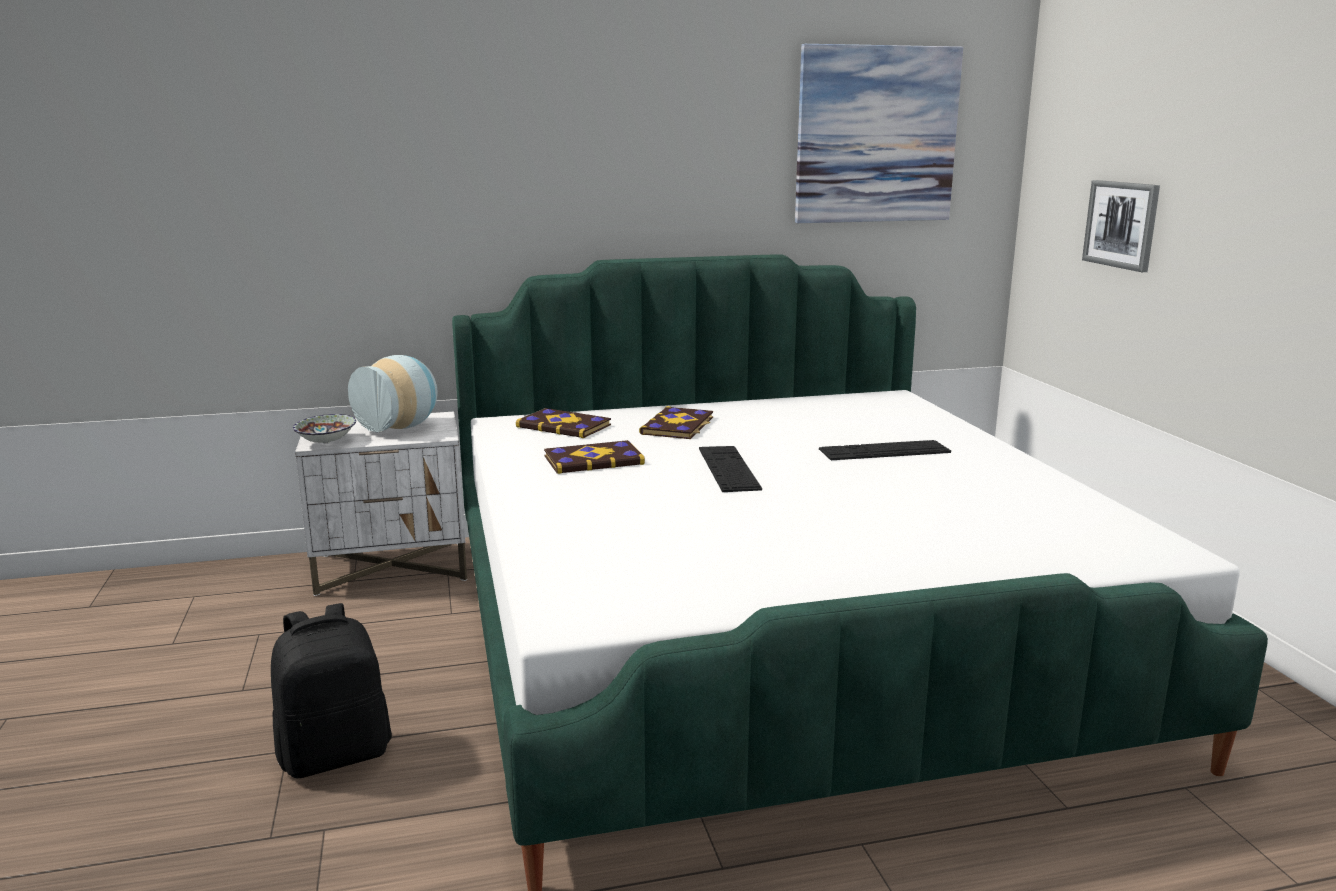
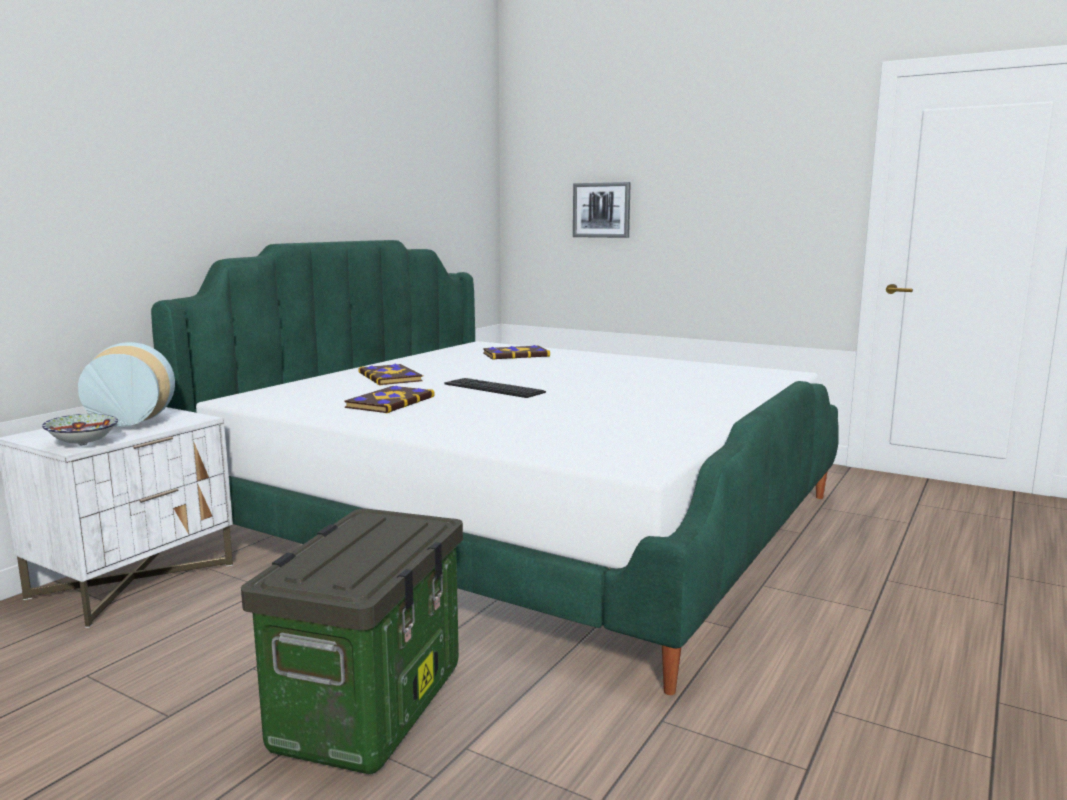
camera: 45 degrees left, 5 degrees down
(336, 754) = (369, 706): black backpack -> storage box
(564, 426) = (301, 392): book -> book (516, 355)
(876, 135) = (429, 150): picture -> none
(884, 451) = (554, 365): keyboard -> none

